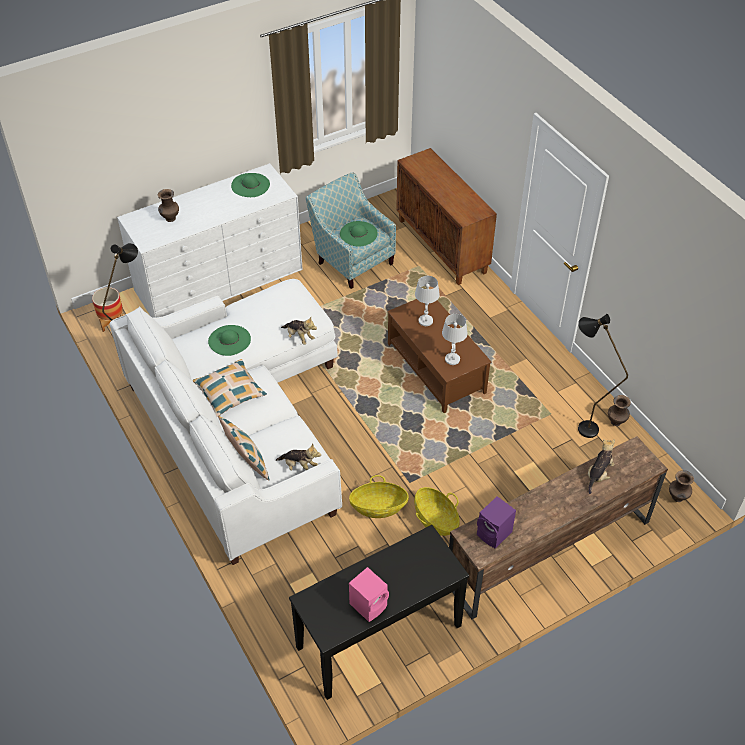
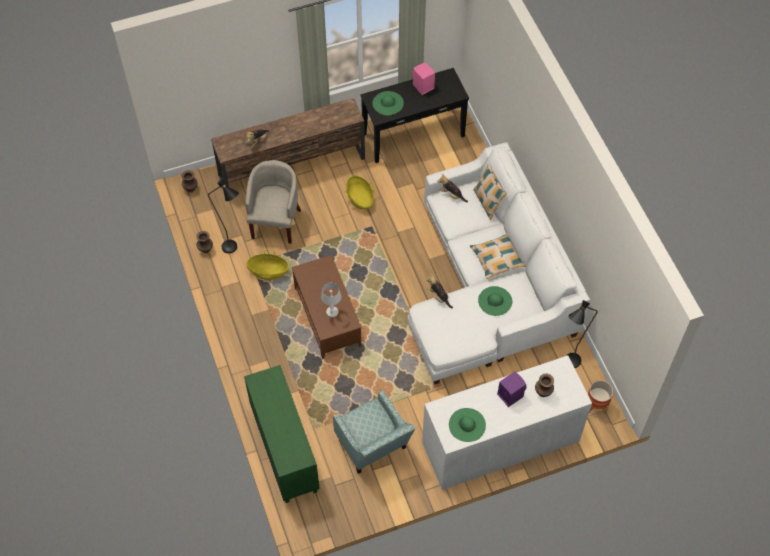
camera: 170 degrees left, 10 degrees up
(358, 233) = (368, 420): green hat -> green hat (388, 103)
(378, 507) = (397, 212): basket -> basket (268, 271)
(442, 246) = (284, 450): brown cabinet -> green cabinet
(452, 359) = (321, 273): white table lamp -> none
(495, 534) = (337, 115): purple speaker -> purple speaker (510, 394)
(541, 470) = (275, 221): none -> beige armchair

